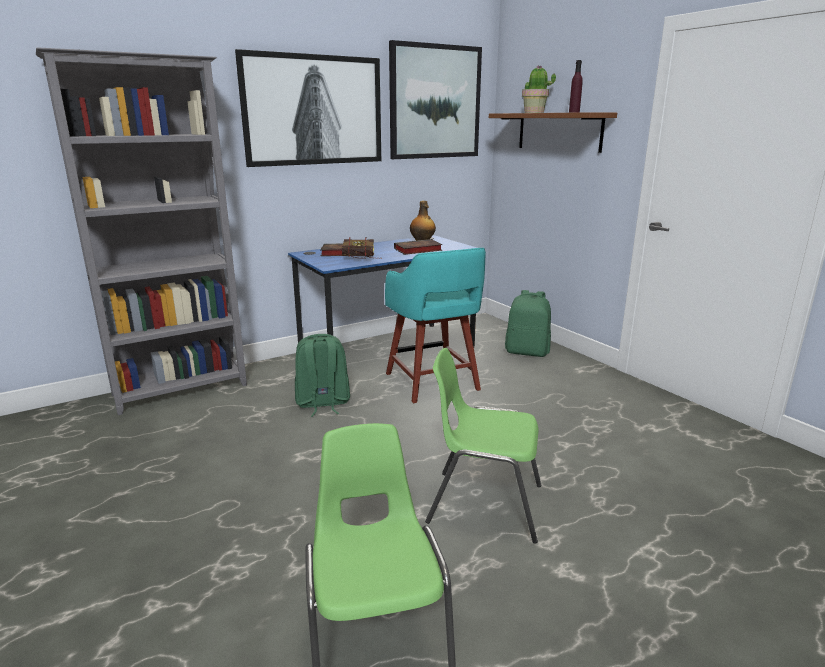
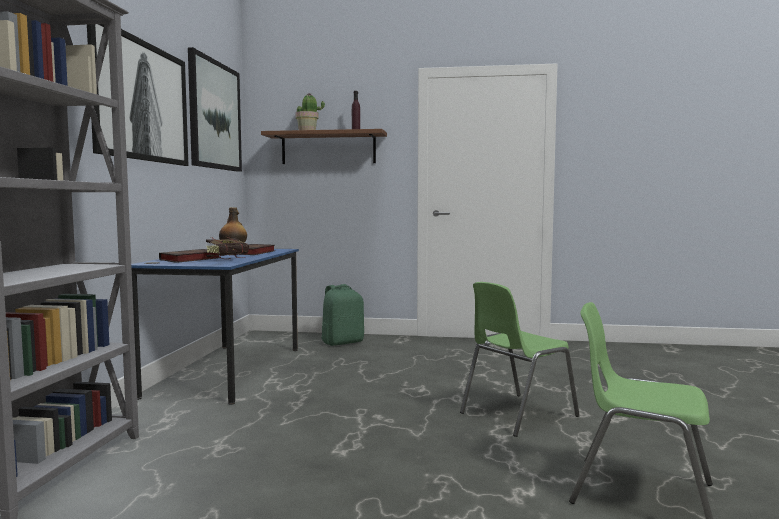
camera: 50 degrees left, 15 degrees down
(322, 403) = (263, 417): green backpack -> none
(432, 383) = (322, 376): turquoise stool -> none

